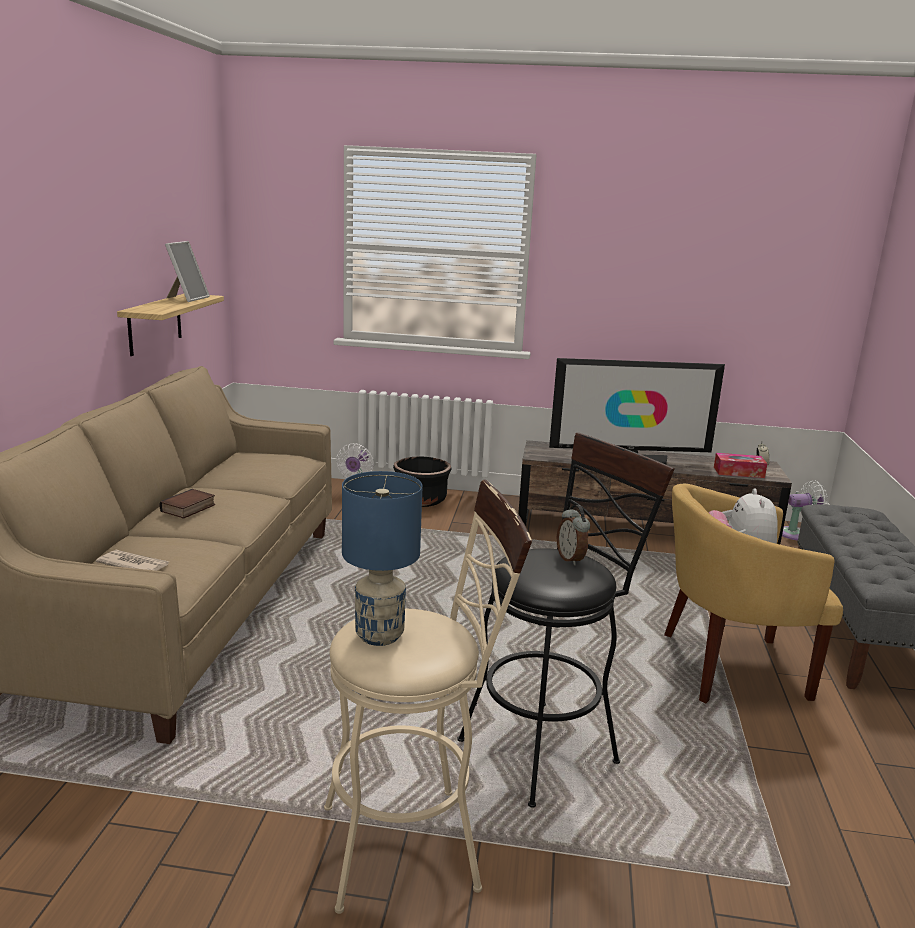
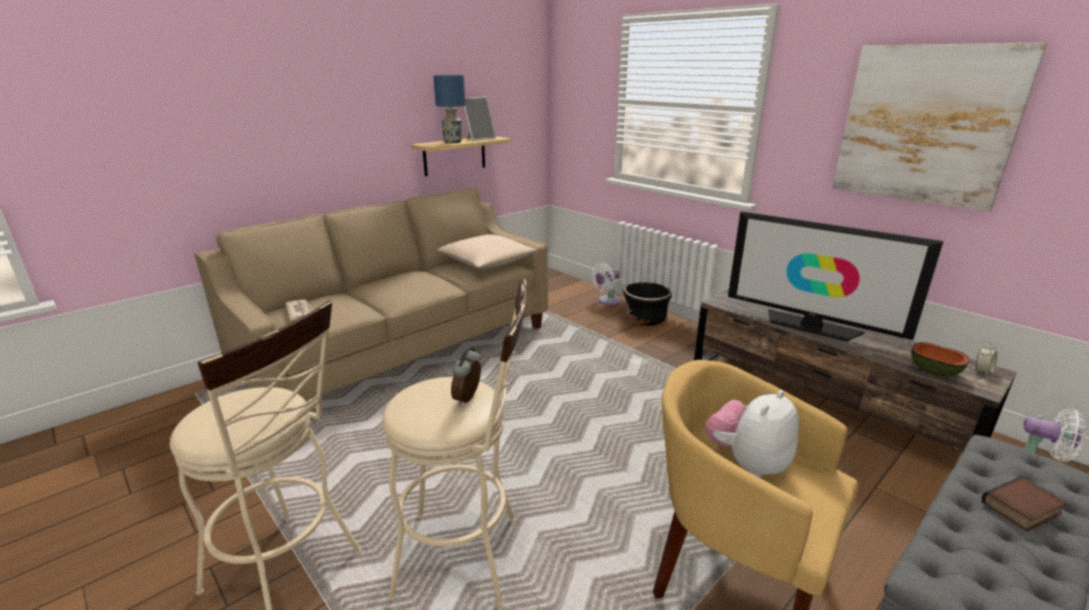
camera: 40 degrees right, 5 degrees up
(188, 509) = (388, 284): book -> book (1022, 509)
(265, 461) = (487, 262): none -> beige pillow
(379, 635) = (228, 405): blue table lamp -> blue table lamp (453, 142)
(547, 746) = (469, 556): black stool -> beige stool
(678, 269) = (925, 125): none -> picture
(738, 472) = (935, 371): tissue box -> bowl

